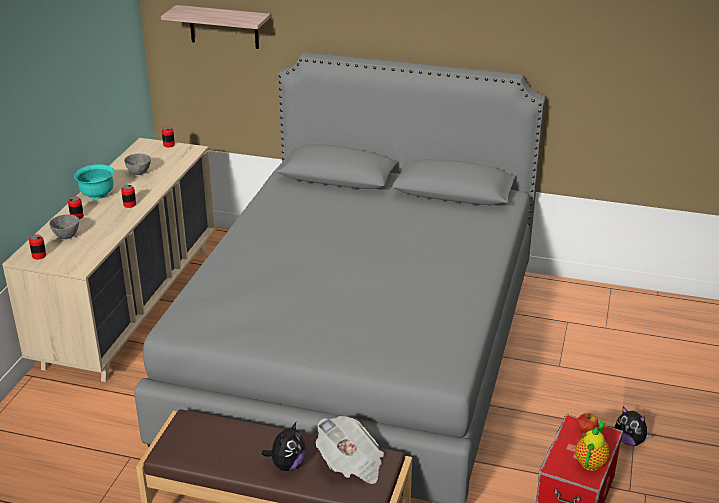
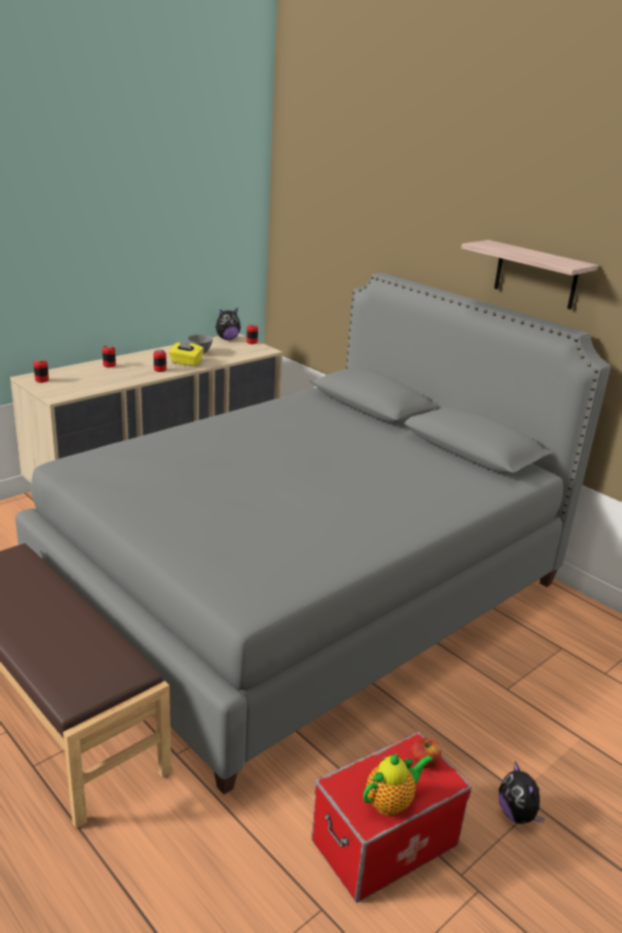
camera: 30 degrees right, 5 degrees down
(66, 236) = (81, 374): grey bowl -> none
(97, 195) = (146, 357): turquoise bowl -> none
(142, 189) = (186, 363): none -> yellow tissue box
(224, 27) = (325, 238): shelf -> shelf (536, 275)
(287, 465) = (39, 631): plush toy -> plush toy (227, 339)
(351, 464) = (95, 659): newspaper -> none

